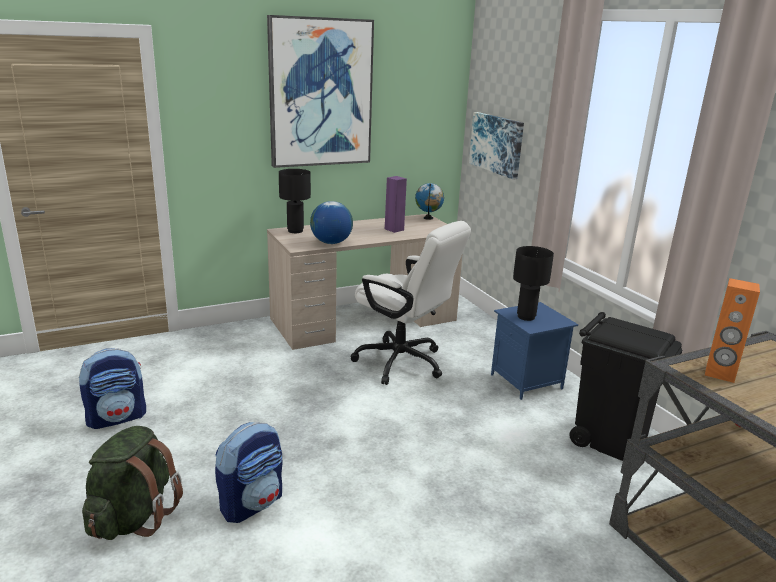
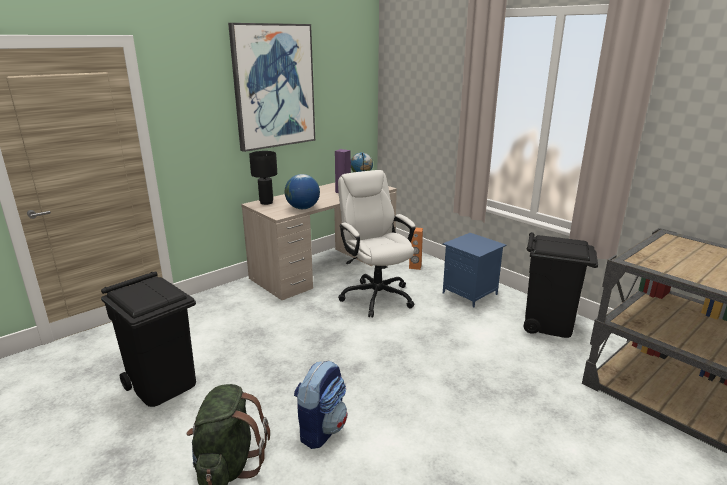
camera: 15 degrees left, 0 degrees up
(117, 417) = (163, 384): backpack -> black trash can
(404, 364) = (375, 296): white office chair -> white office chair turned 135 degrees counterclockwise
(497, 144) = (411, 117): picture -> none
(526, 317) = (468, 245): black table lamp -> none
(720, 374) = (658, 261): orange speaker -> orange speaker (415, 267)

